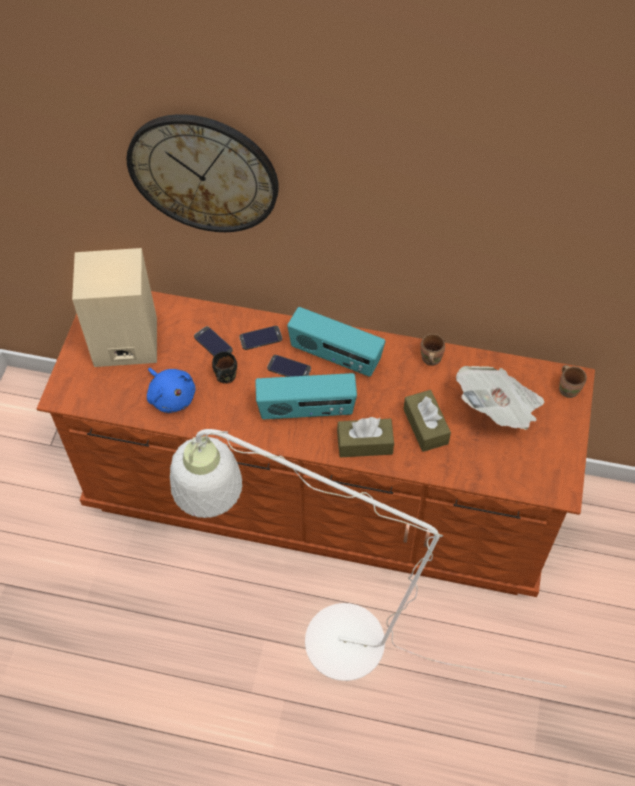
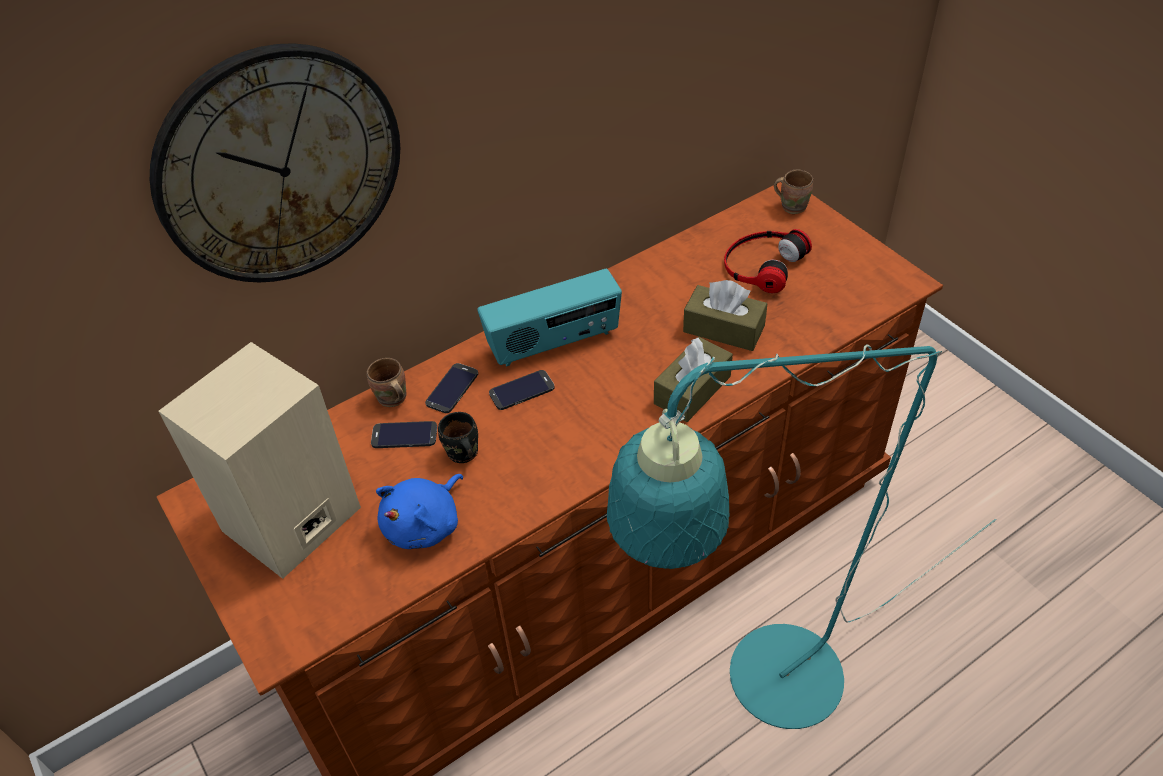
camera: 45 degrees left, 10 degrees down
(171, 396) = (425, 525): blue plush toy -> blue plush toy turned 120 degrees clockwise
(306, 410) = (594, 411): radio -> none
(323, 637) = (763, 693): white floor lamp -> turquoise floor lamp
(429, 359) = (646, 275): brown mug -> brown mug (391, 399)
(498, 409) = (762, 264): newspaper -> headphones

